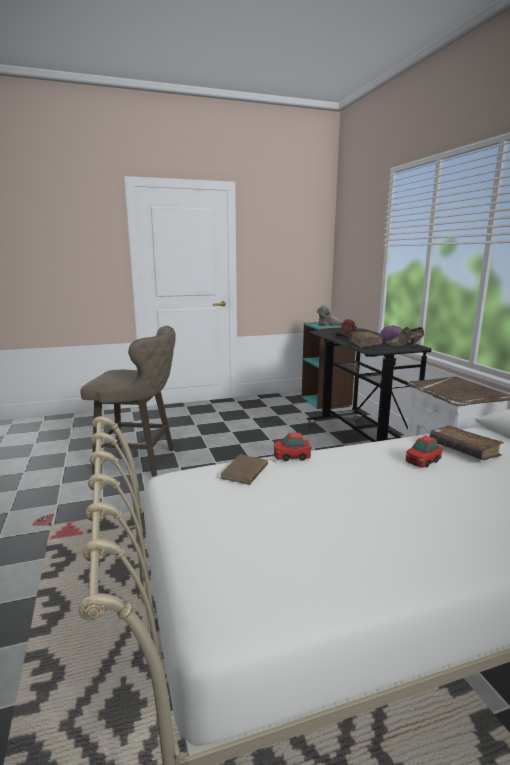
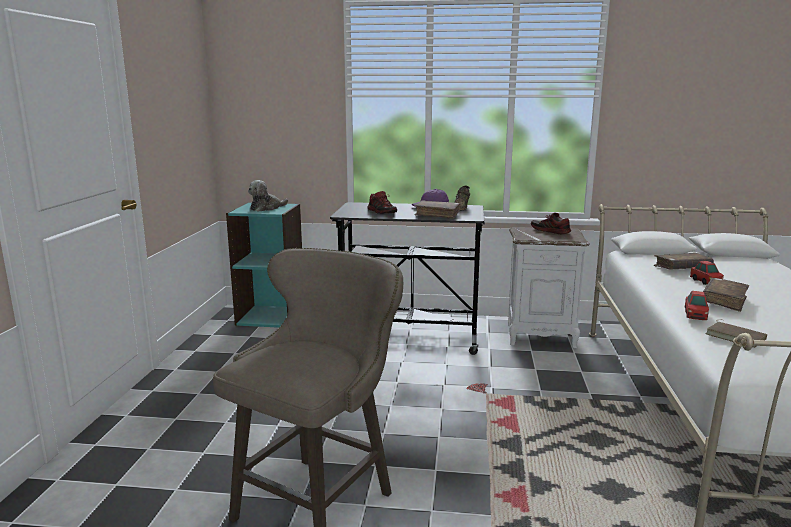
camera: 65 degrees left, 0 degrees up
(357, 469) = (724, 301): none -> brown book
(469, 387) = (550, 231): none -> shoe

